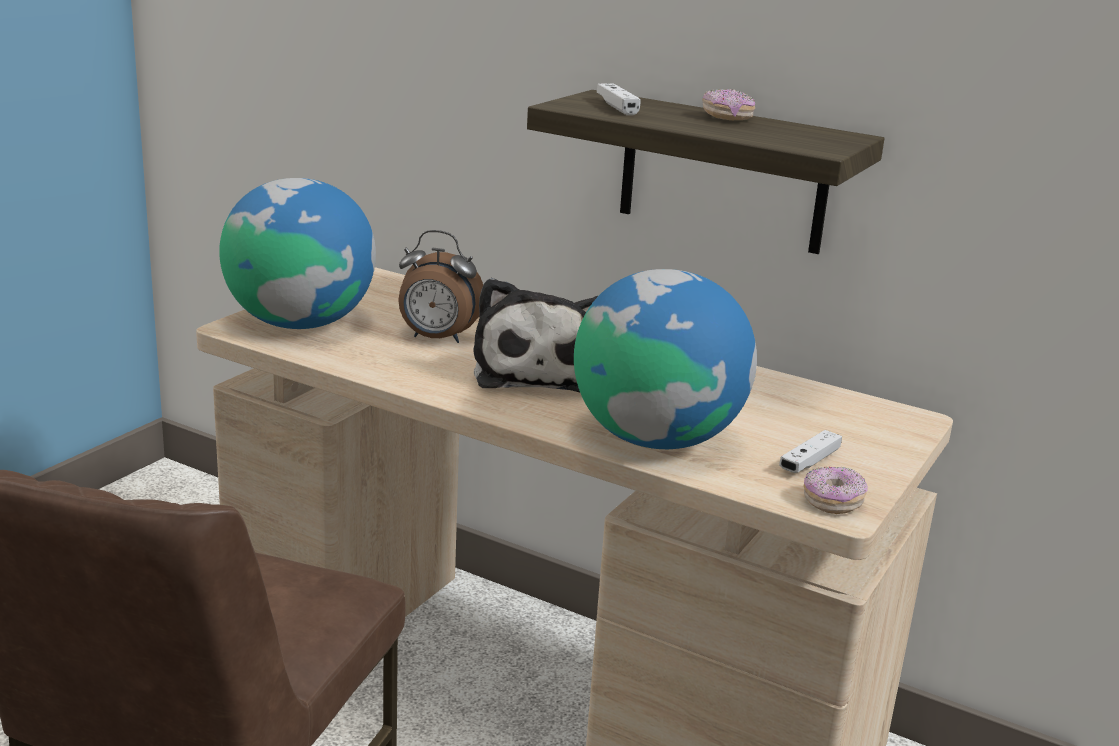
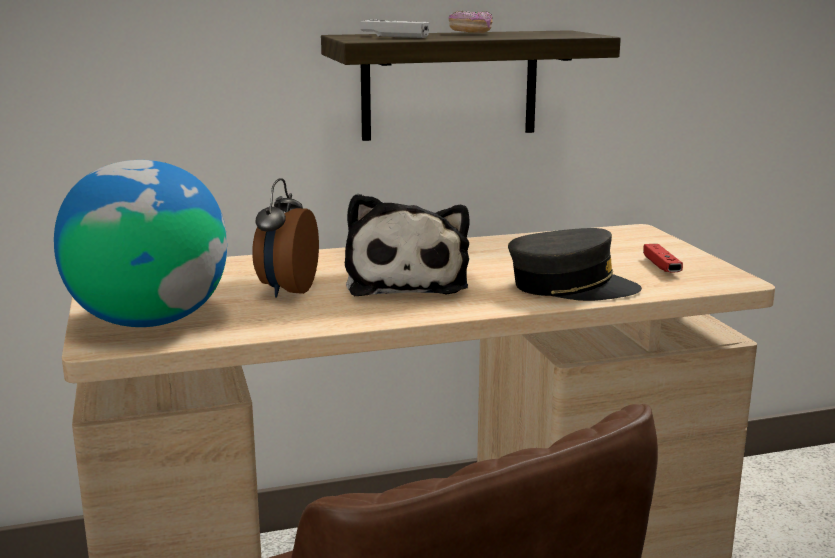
camera: 45 degrees left, 5 degrees down
(437, 339) = (286, 290): alarm clock -> alarm clock turned 135 degrees clockwise
(539, 371) = (407, 281): plush toy -> plush toy turned 45 degrees clockwise
(656, 438) = (571, 287): globe -> grey cap
(809, 462) = (661, 266): white game controller -> red game controller
(832, 502) = (722, 279): donut -> none

